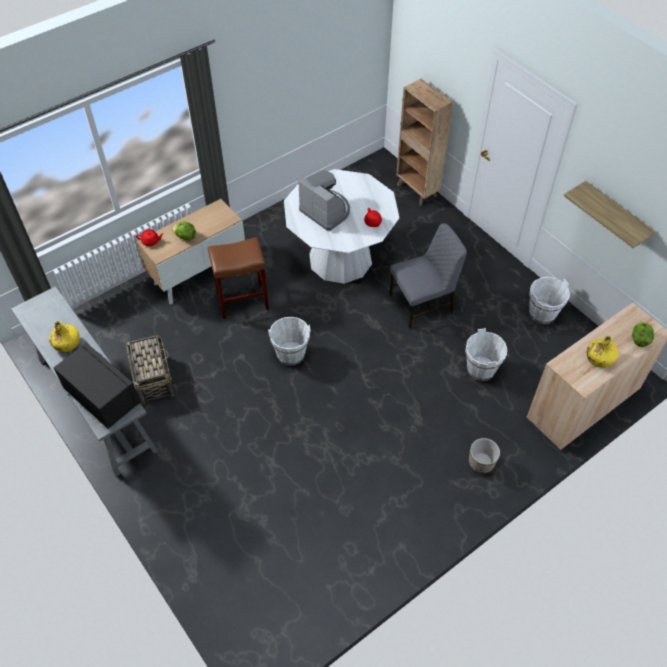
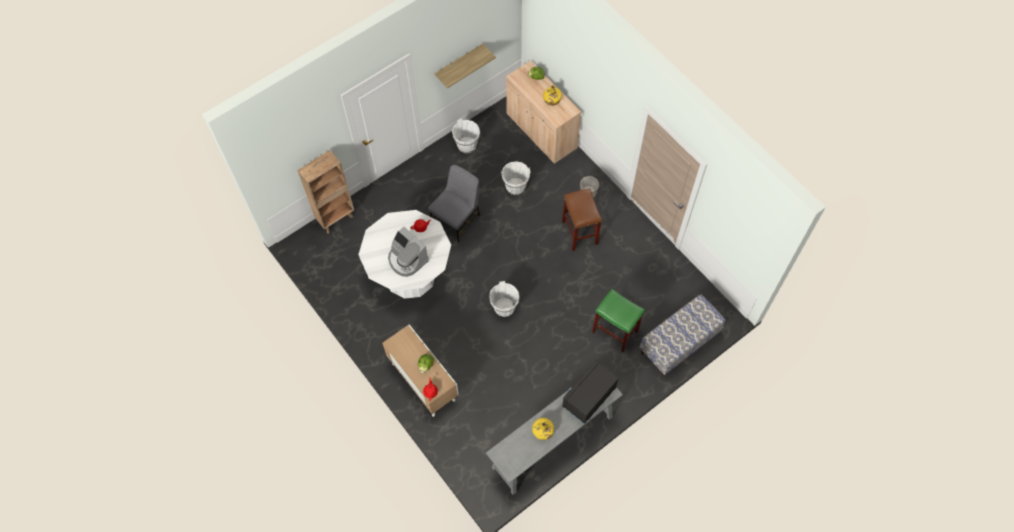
camera: 90 degrees left, 10 degrees up
(153, 378) = (528, 403): basket -> none
(216, 578) = (679, 343): none -> bench
(241, 301) = (453, 346): brown stool -> brown stool (580, 233)
(244, 488) = (615, 332): none -> green stool
(326, 211) = (407, 259): coffee machine -> coffee machine turned 90 degrees counterclockwise
(422, 304) = (457, 219): grey chair -> grey chair turned 60 degrees clockwise

